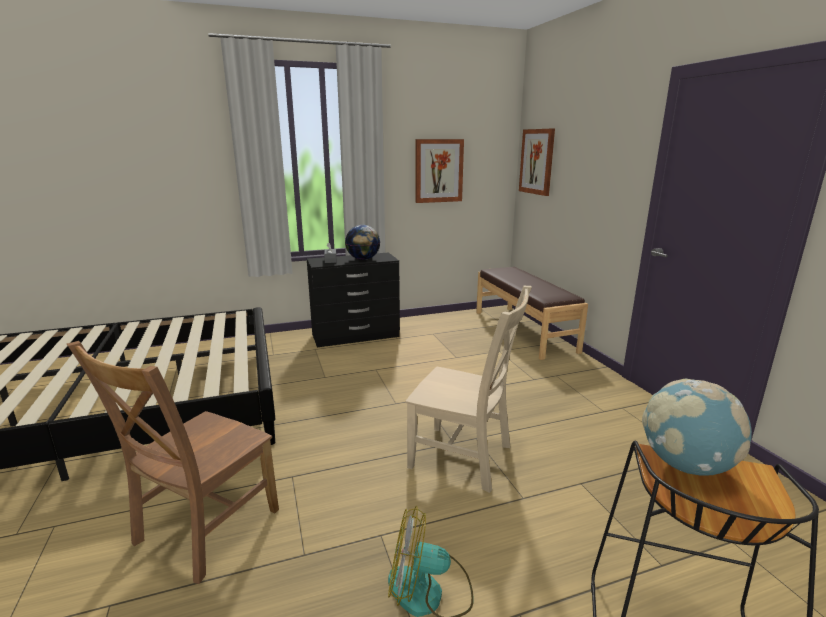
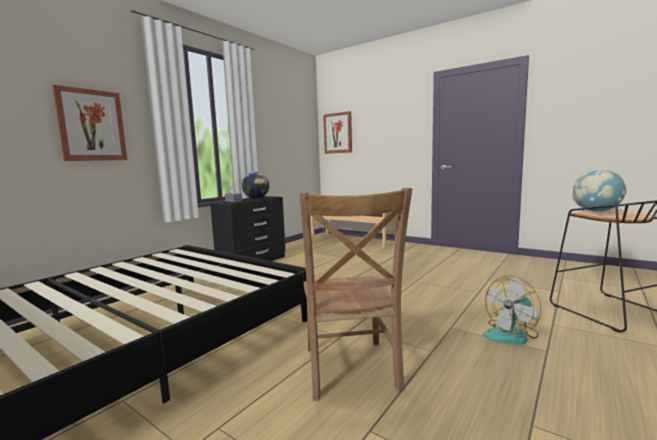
camera: 35 degrees left, 10 degrees down
(438, 171) = (281, 139): picture -> picture (91, 125)
(464, 458) = (426, 289): beige chair -> none

